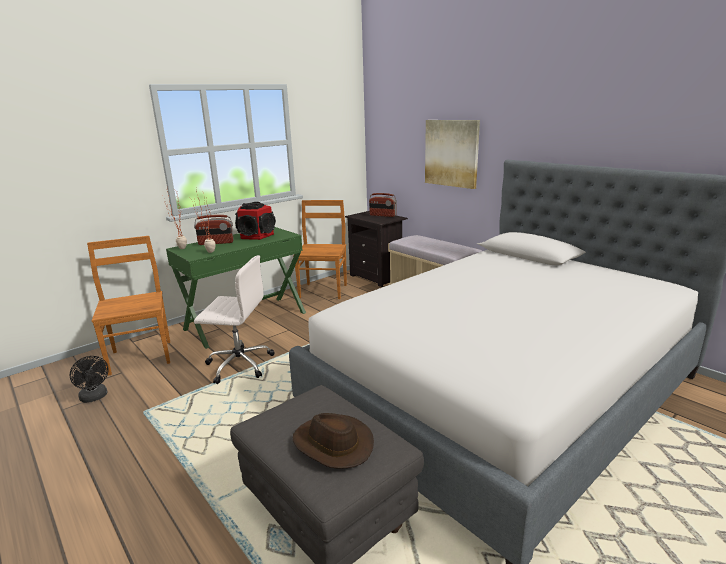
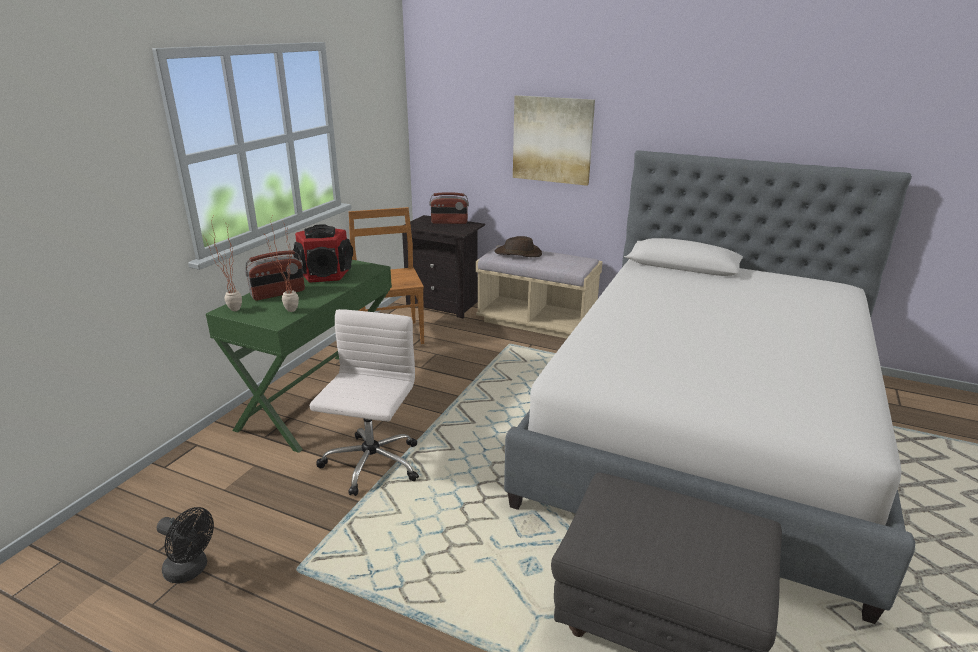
camera: 25 degrees left, 5 degrees up
(141, 356) = (204, 487): brown chair -> none
(238, 364) = (371, 465): white office chair -> white office chair turned 60 degrees counterclockwise
(332, 444) = (700, 542): brown hat -> brown hat (518, 254)

